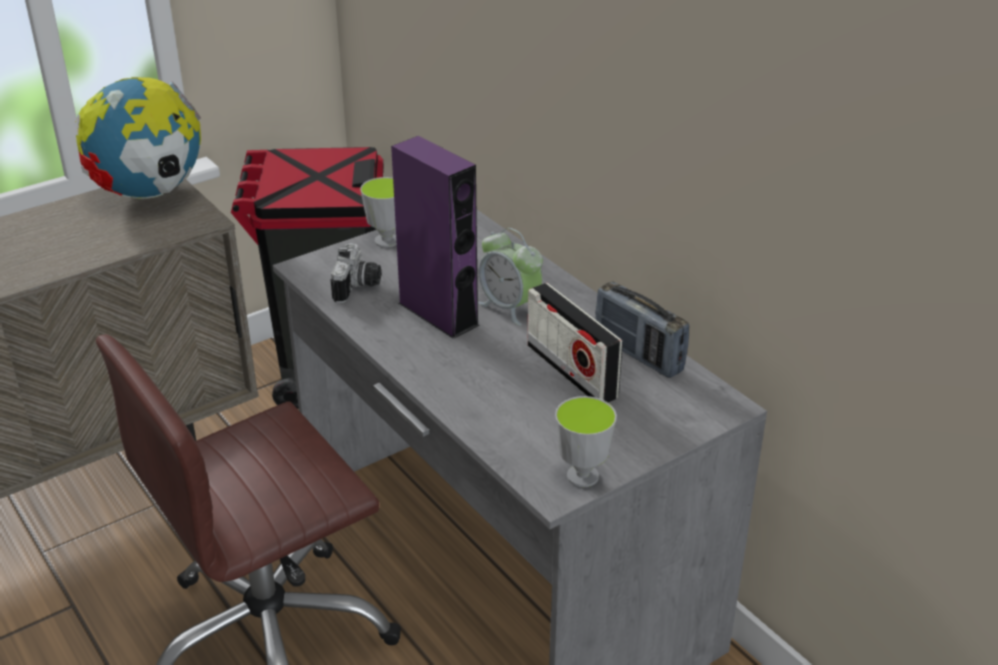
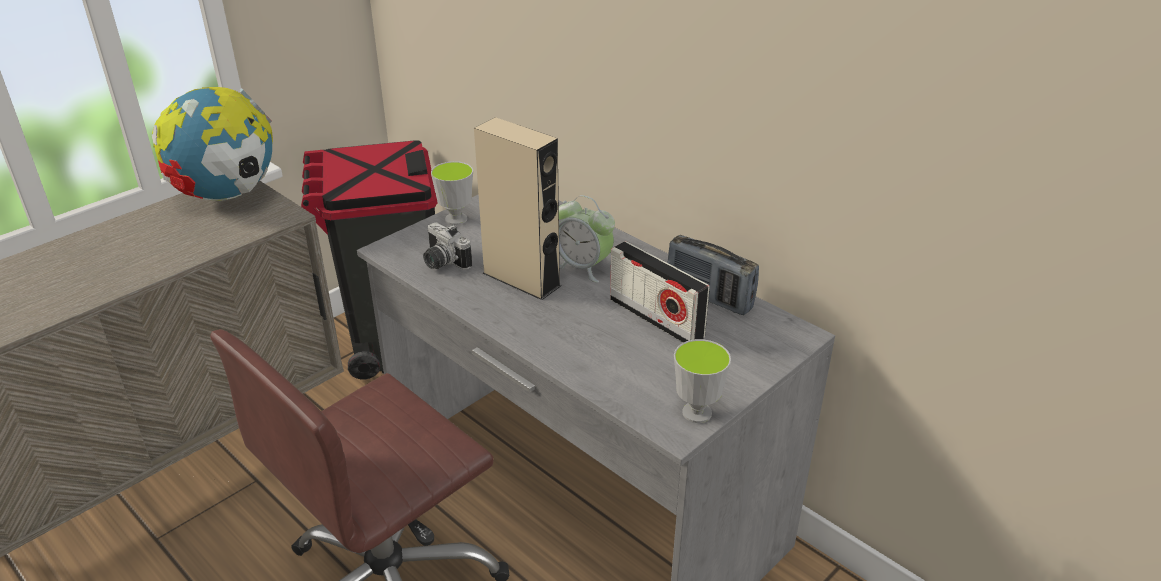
camera: 10 degrees left, 0 degrees up
(358, 287) = (442, 262): camera -> camera turned 135 degrees clockwise
(438, 314) = (521, 279): purple speaker -> beige speaker

